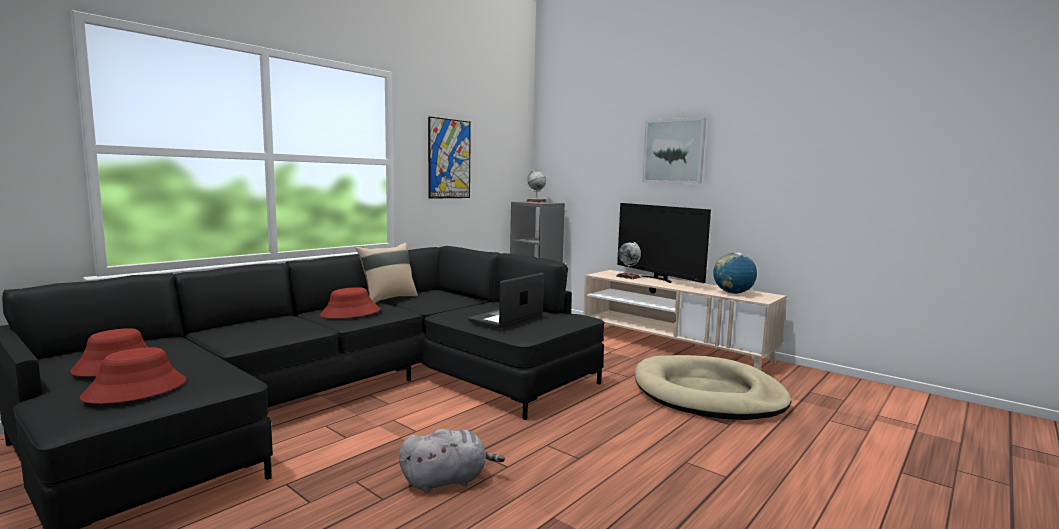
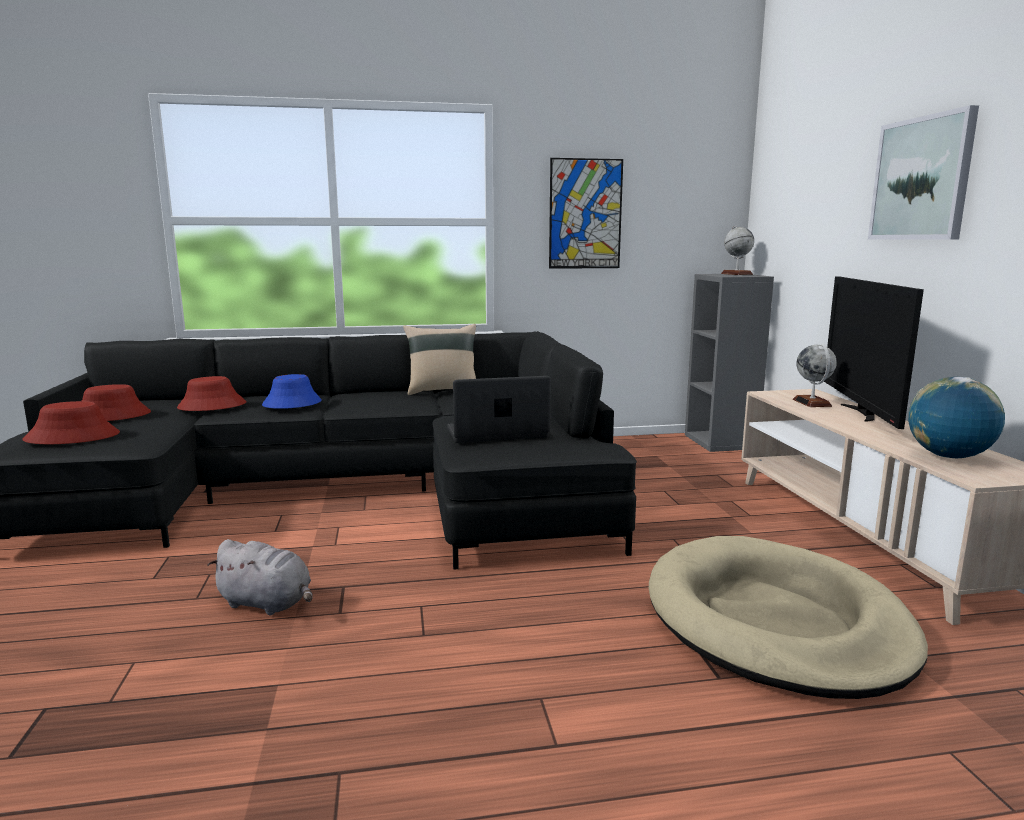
camera: 40 degrees right, 5 degrees up
(289, 325) = (292, 403): none -> blue hat
(350, 313) = (368, 400): red hat -> red hat (211, 406)

